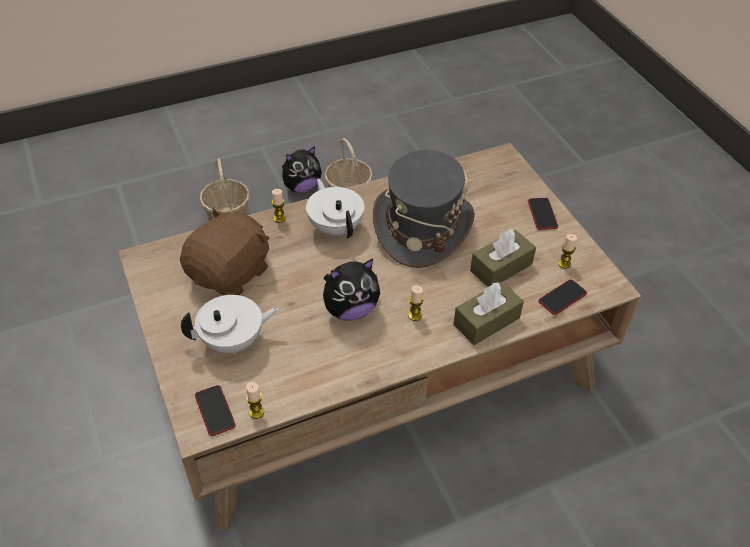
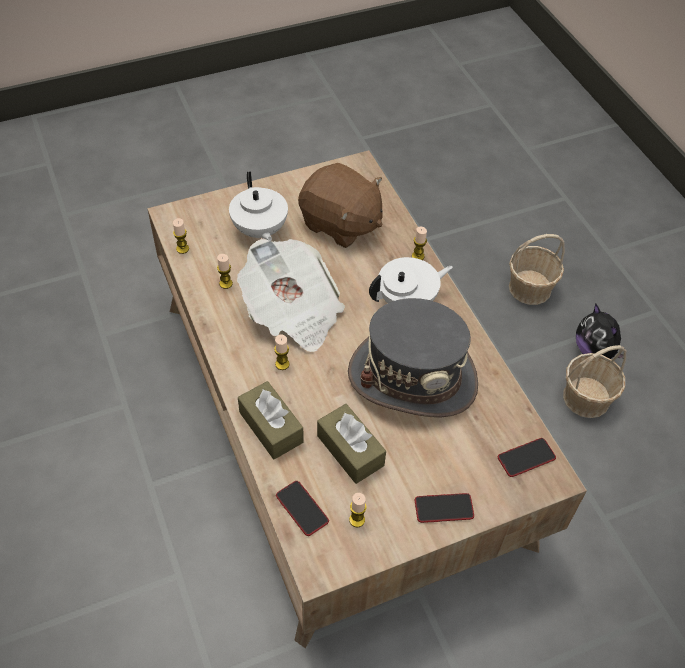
camera: 90 degrees right, 5 degrees up
(215, 411) = (187, 223): phone -> phone (526, 458)
(311, 367) = (226, 283): none -> candle
(350, 309) = (293, 312): plush toy -> newspaper

